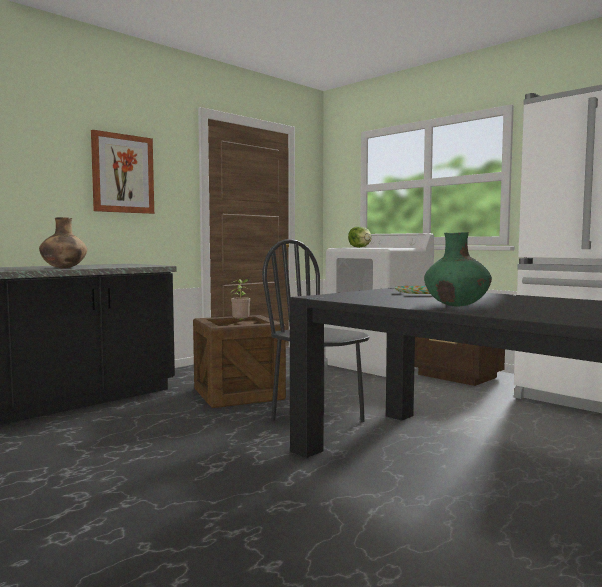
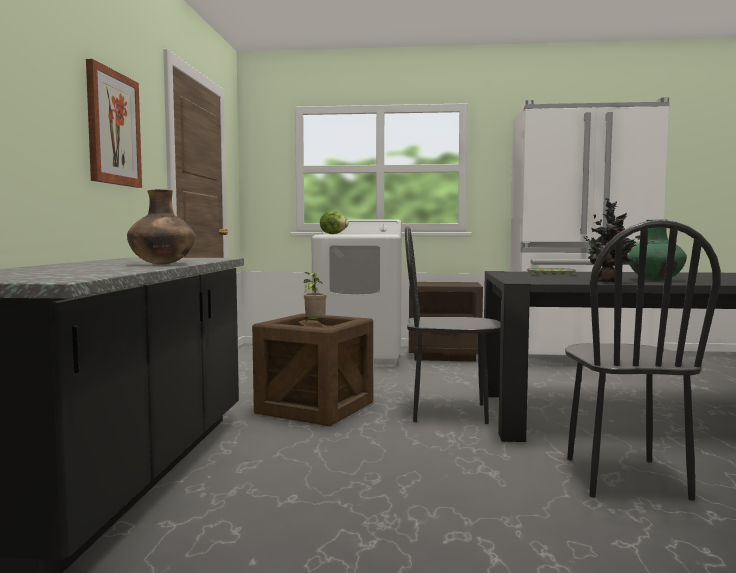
camera: 40 degrees left, 0 degrees up
(296, 509) = (624, 478): none -> black chair
(391, 303) = (610, 282): none -> potted plant

